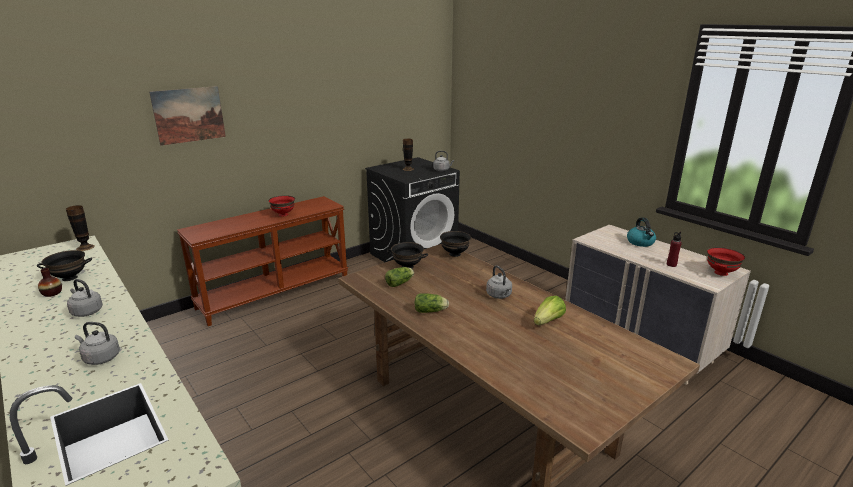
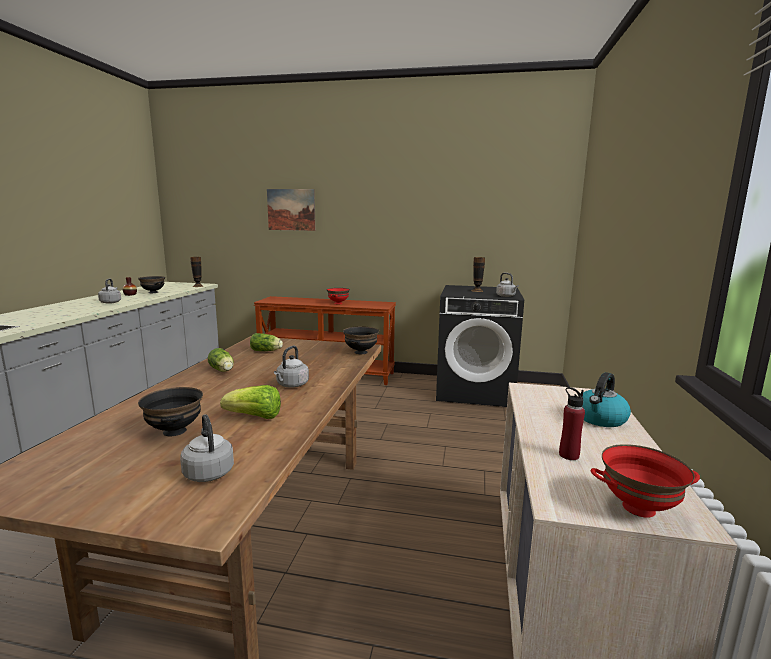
camera: 50 degrees right, 10 degrees down
(100, 358) = (51, 315): grey kettle -> grey kettle (208, 472)
(407, 266) = (304, 346): black bowl -> black bowl (175, 431)

